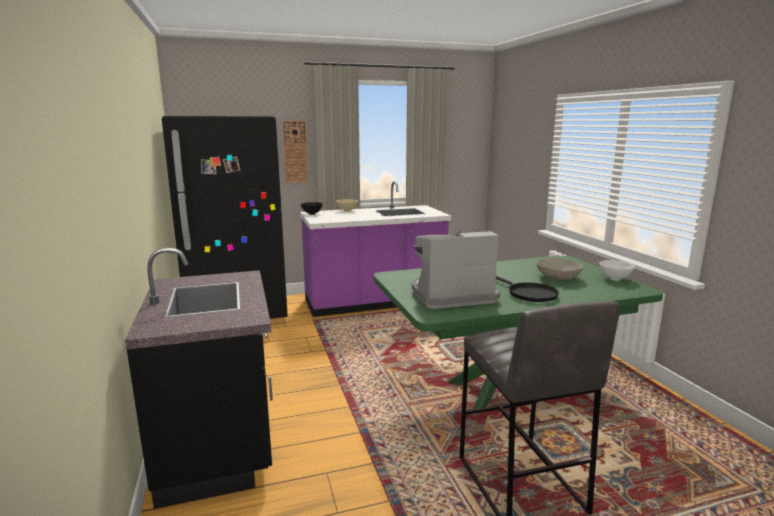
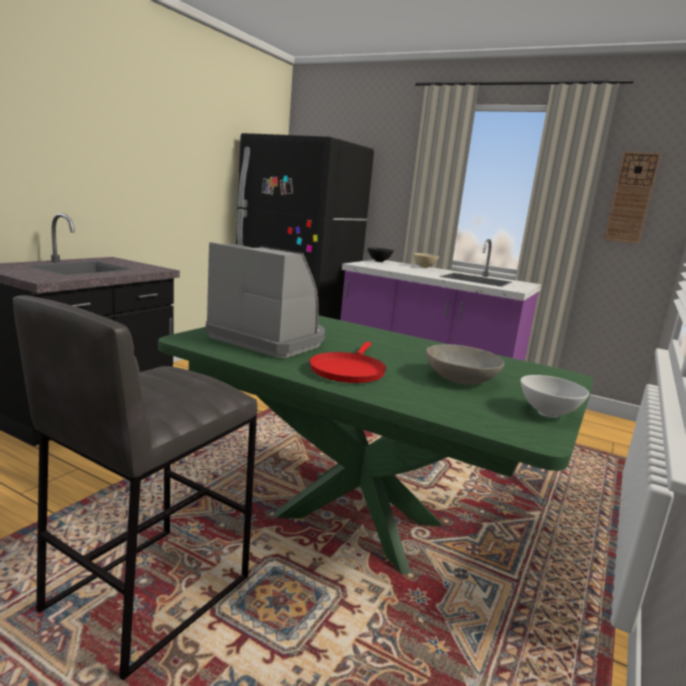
camera: 45 degrees right, 0 degrees up
(295, 151) = (396, 191): wall clock -> wall clock (631, 198)
(529, 294) = (348, 370): black frying pan -> red frying pan

